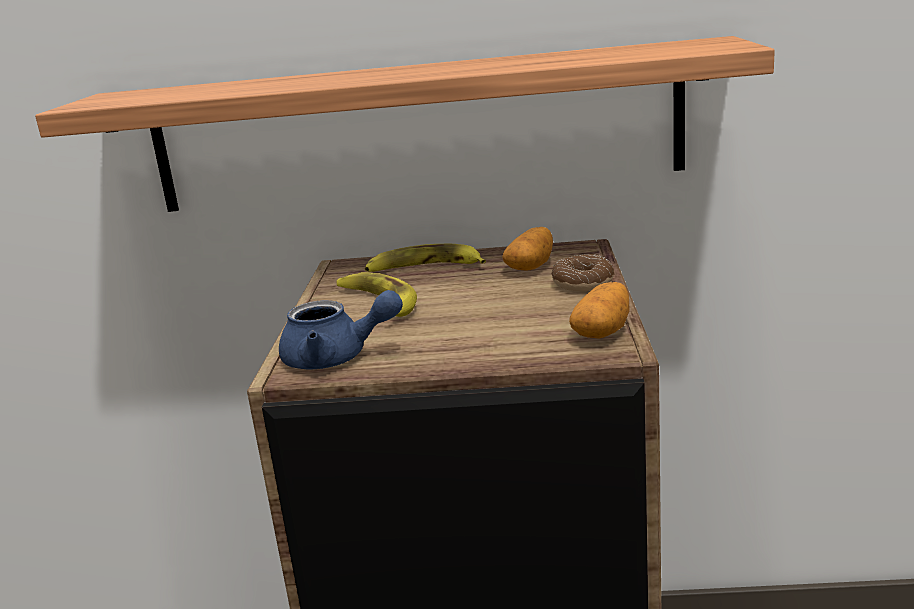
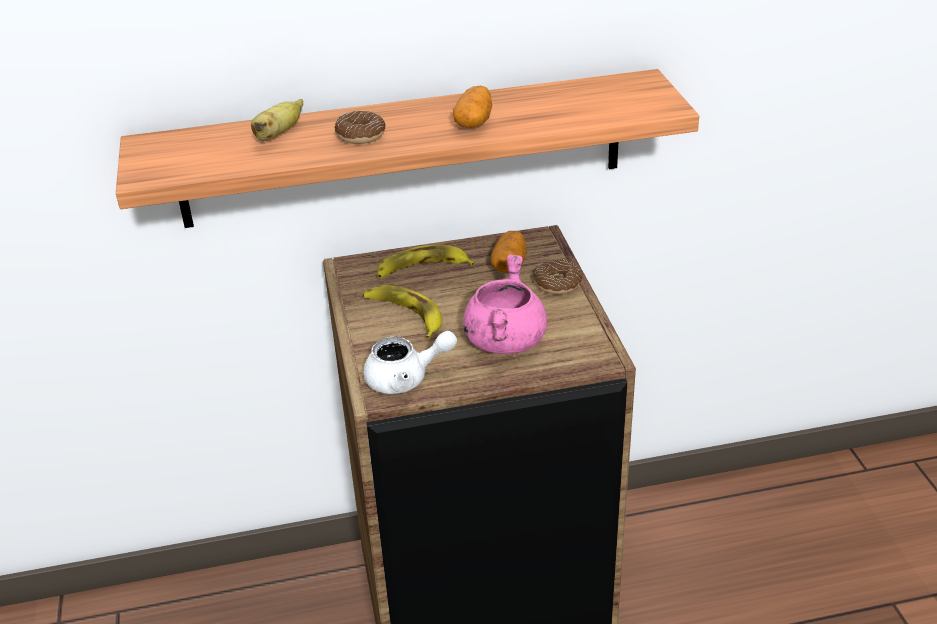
camera: 15 degrees left, 15 degrees up
(252, 83) = (278, 134): none -> banana
(337, 358) = (406, 378): blue teapot -> white teapot
(339, 79) = (360, 135): none -> donut
(486, 329) = (504, 340): none -> pink cooking pot
(602, 332) = (589, 339): potato -> potato (473, 122)

